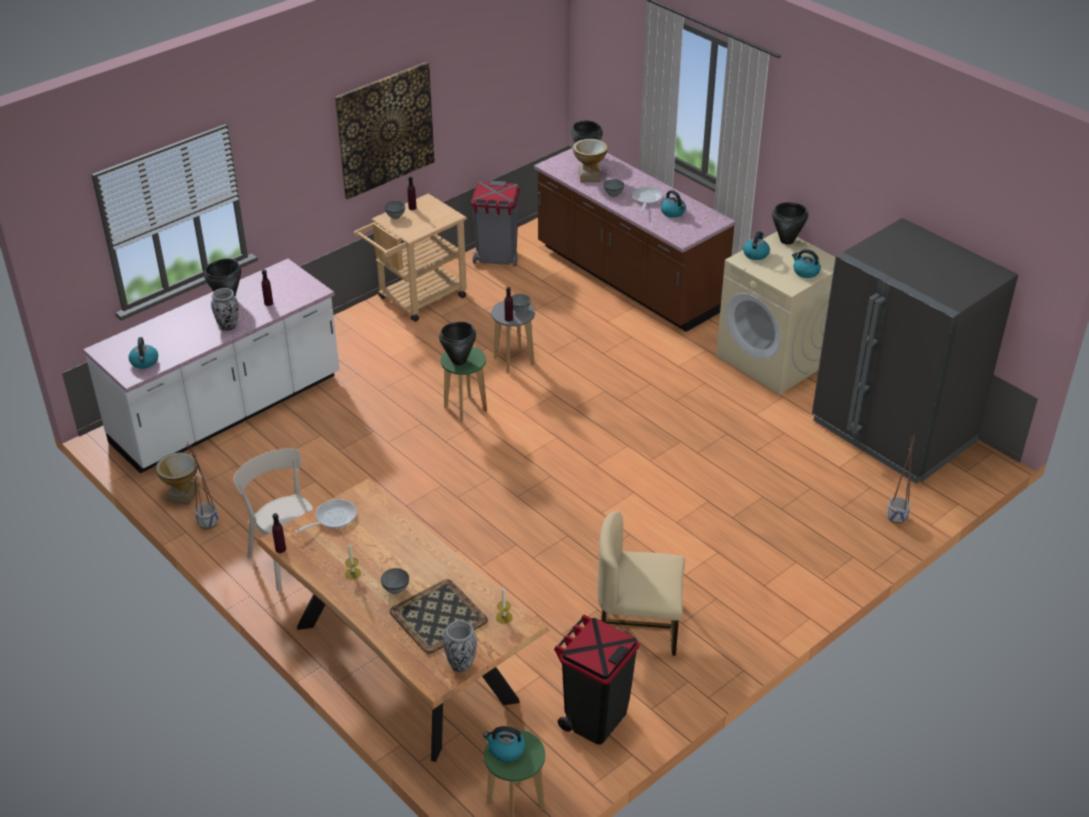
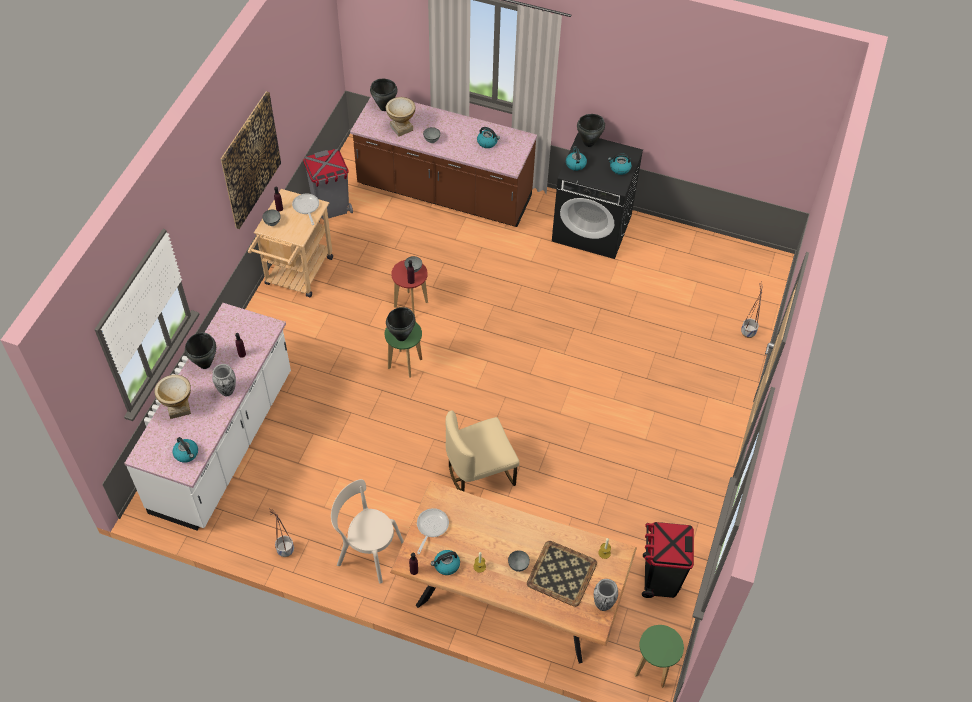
camera: 30 degrees left, 15 degrees up
(182, 495) = (246, 534): vase -> vase (178, 408)
(506, 750) = (654, 645): kettle -> kettle (446, 565)
(514, 361) = (411, 304): grey stool -> red stool
(639, 624) = (641, 493): beige chair -> beige chair (479, 472)
(646, 199) = (459, 136): frying pan -> frying pan (306, 208)
(774, 359) = (592, 228): beige washing machine -> black washing machine
(892, 432) = (705, 261): grey fridge -> none

